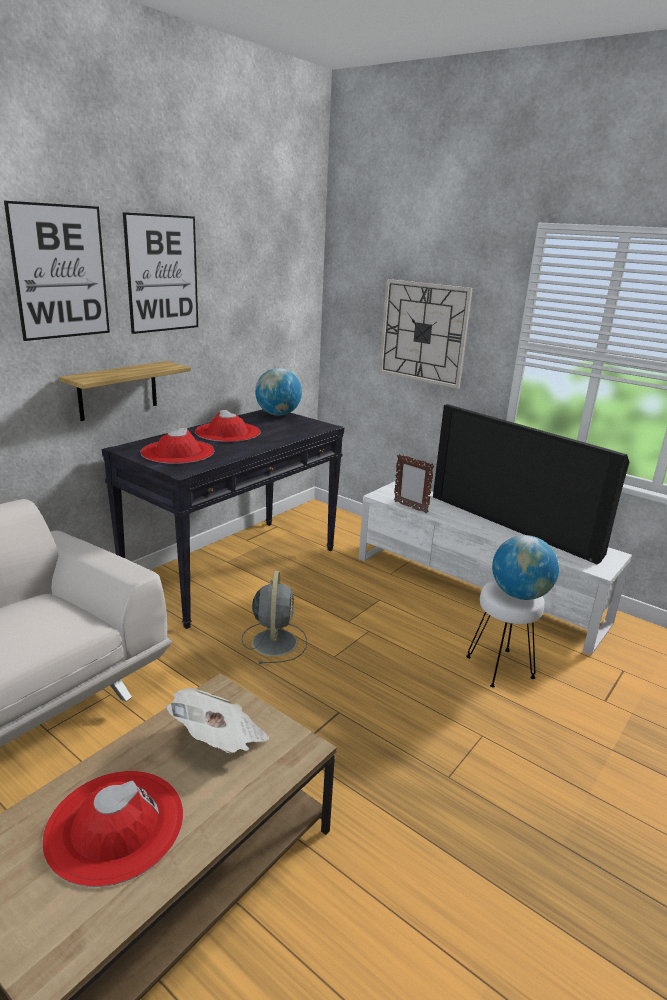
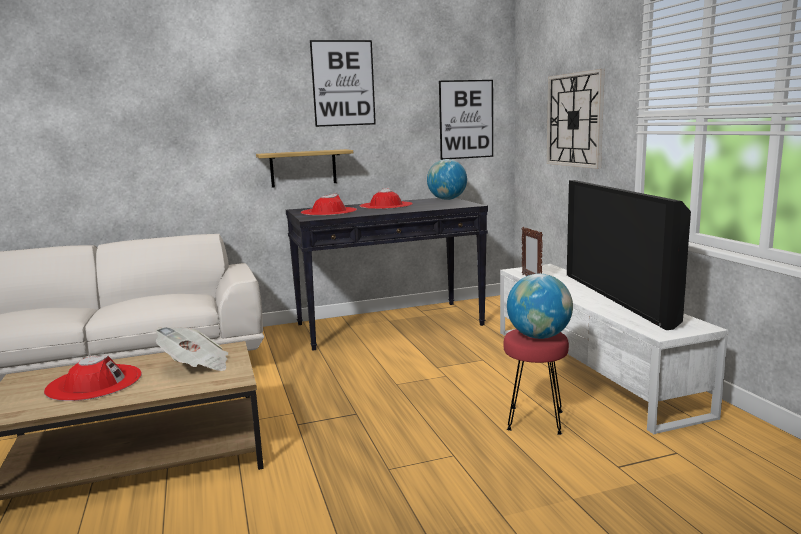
camera: 35 degrees right, 10 degrees down
(60, 272) = (260, 82): picture -> picture (466, 119)
(274, 641) = (363, 367): grey fan -> none
(498, 667) = (534, 420): white stool -> red stool

